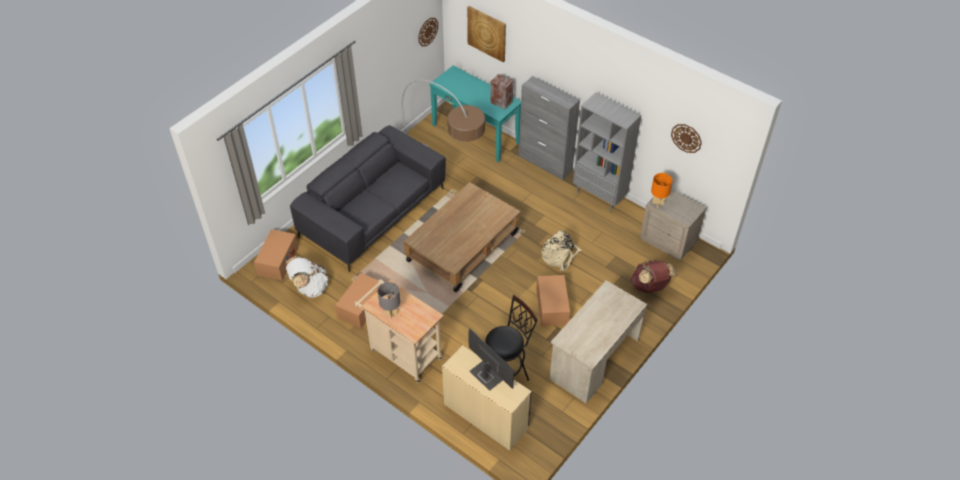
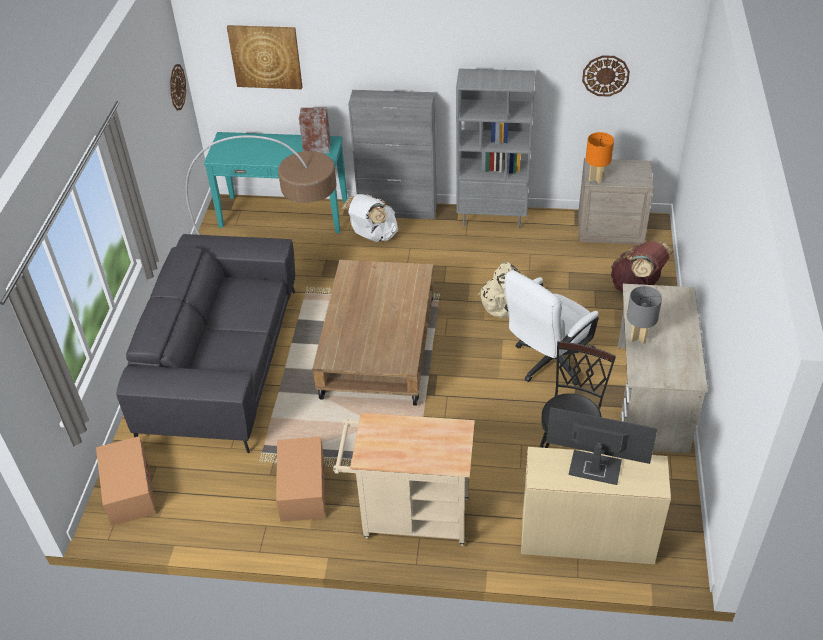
camera: 30 degrees left, 5 degrees down
(309, 288) = (206, 502): white backpack -> white backpack (373, 236)
(390, 314) = (401, 455): grey table lamp -> grey table lamp (638, 338)
(552, 306) = (548, 363): cardboard box -> white office chair

